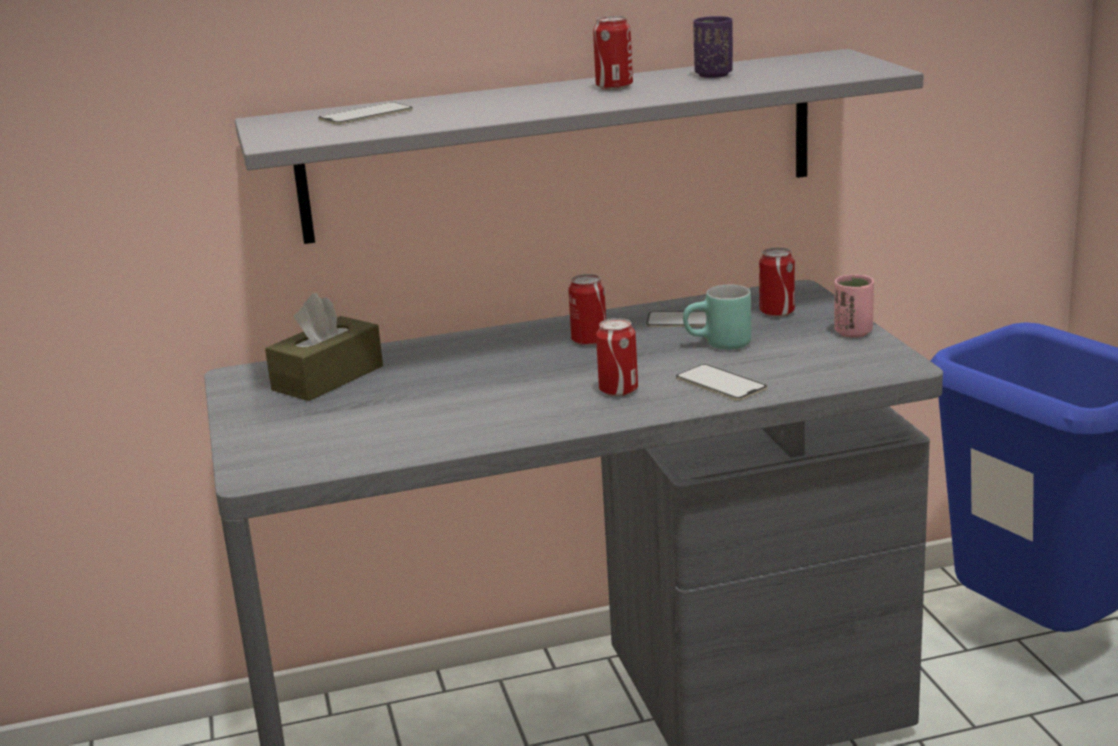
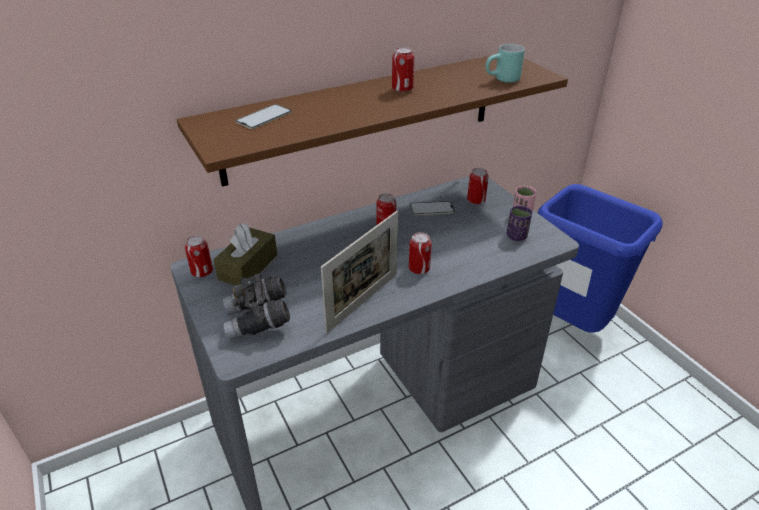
camera: 15 degrees left, 15 degrees up
(251, 380) = (202, 272): none -> can
(312, 437) = (258, 321): none -> grey binoculars
(497, 424) = (363, 302): none -> picture frame
(560, 145) = (363, 116): grey shelf -> brown shelf
(713, 75) = (453, 77): purple cup -> purple cup (516, 236)
(719, 346) = (457, 229): turquoise mug -> turquoise mug (503, 80)
(720, 383) = (471, 260): phone -> none

